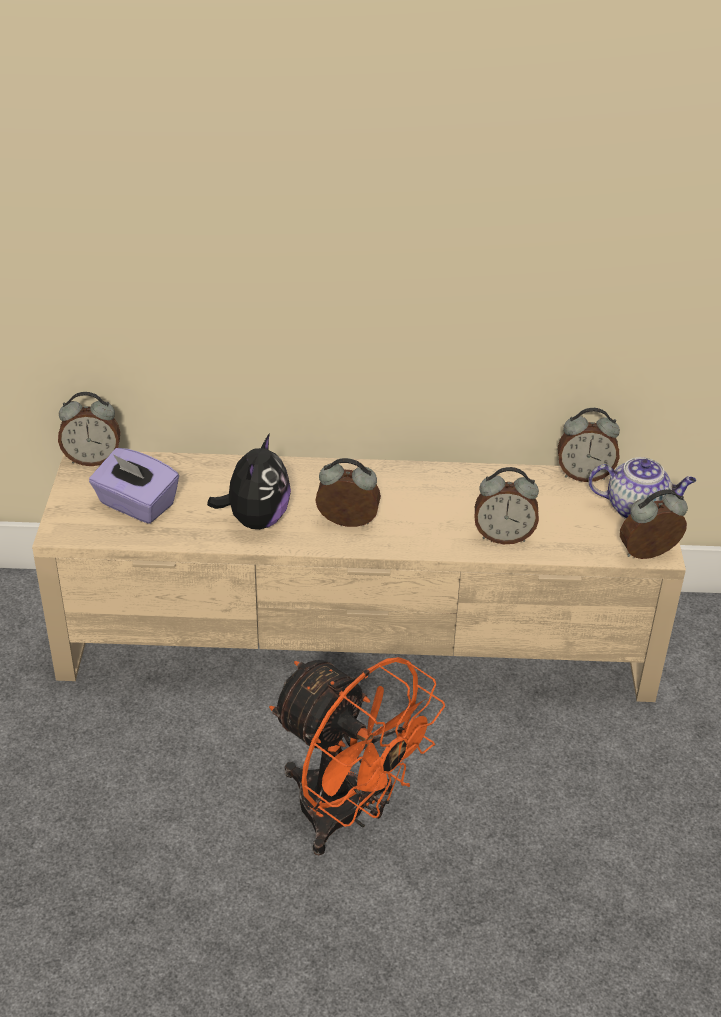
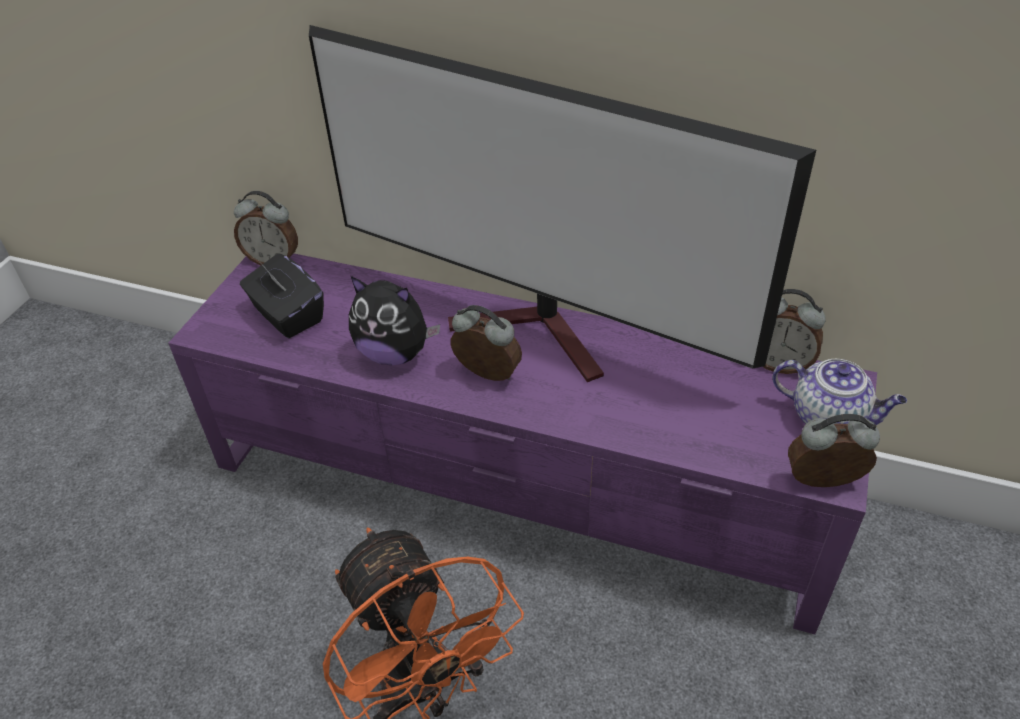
camera: 20 degrees right, 5 degrees up
(136, 505) = (287, 315): purple tissue box -> black tissue box
(256, 520) = (395, 353): plush toy -> plush toy turned 75 degrees clockwise
(360, 639) = (518, 485): beige tv stand -> purple tv stand
(377, 483) = (540, 333): none -> television
(503, 536) = (654, 423): alarm clock -> none

